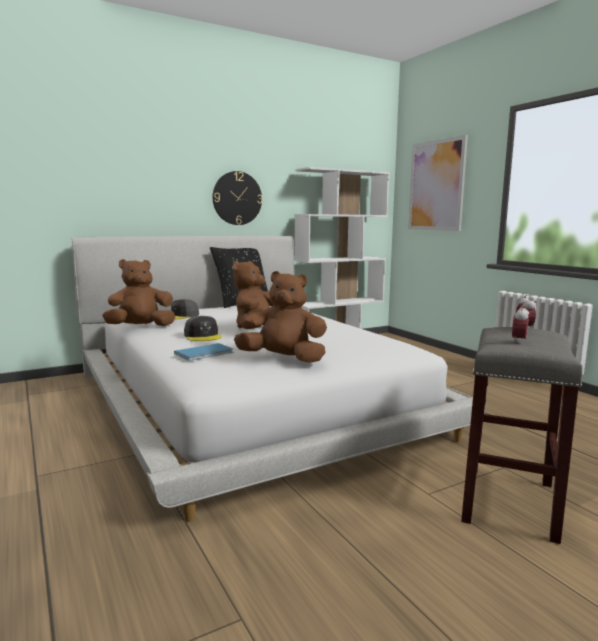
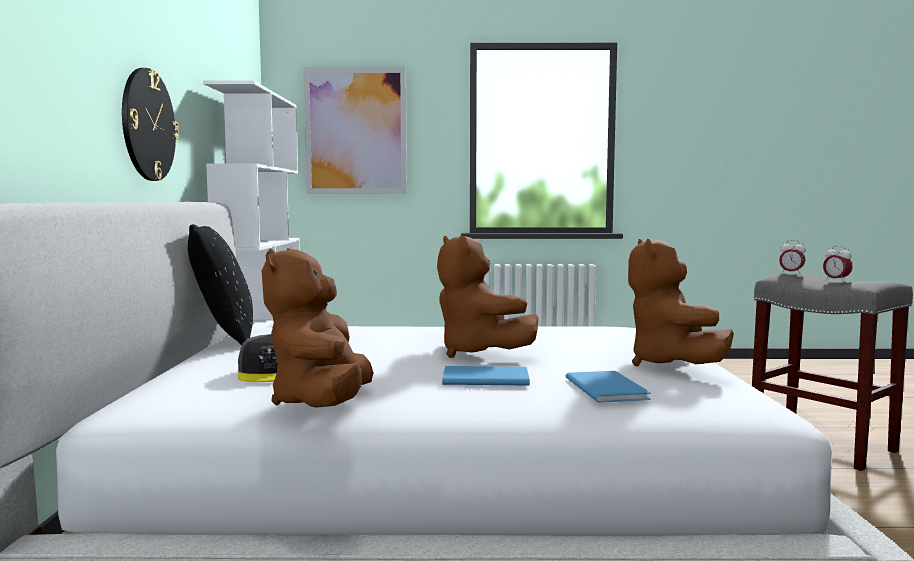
camera: 60 degrees left, 5 degrees down
(203, 336) = (483, 378): grey cap -> blue book
(283, 359) = (671, 365): brown plush toy -> brown plush toy turned 45 degrees counterclockwise

